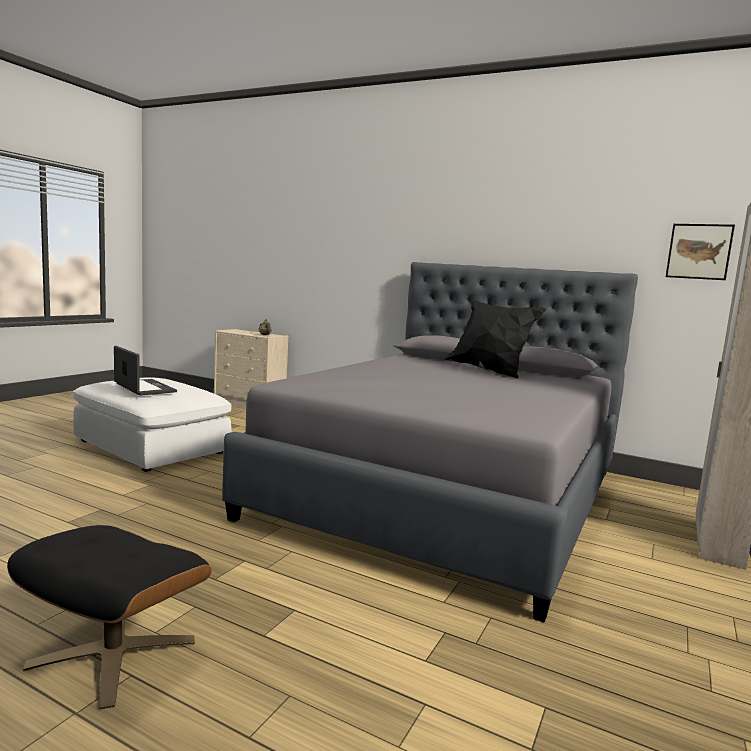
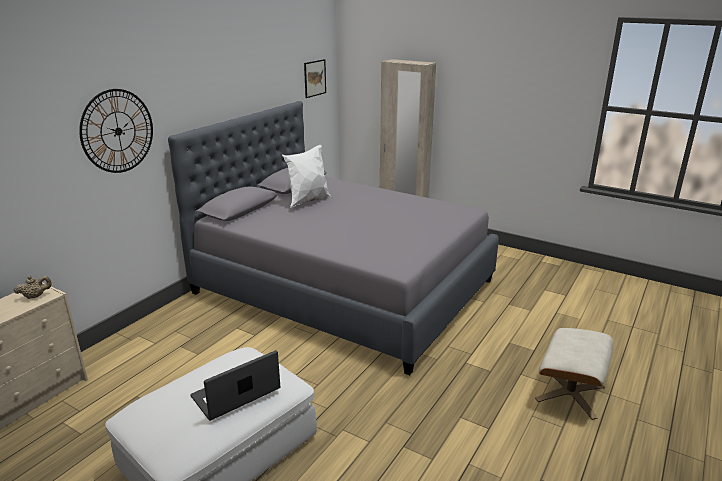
camera: 85 degrees left, 15 degrees up
(112, 654) = (570, 393): black ottoman -> beige ottoman
(374, 246) = (118, 131): none -> wall clock
(488, 372) = (308, 201): black pillow -> white pillow

